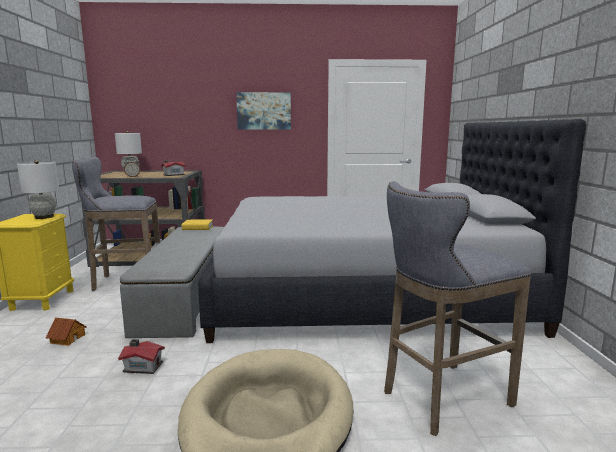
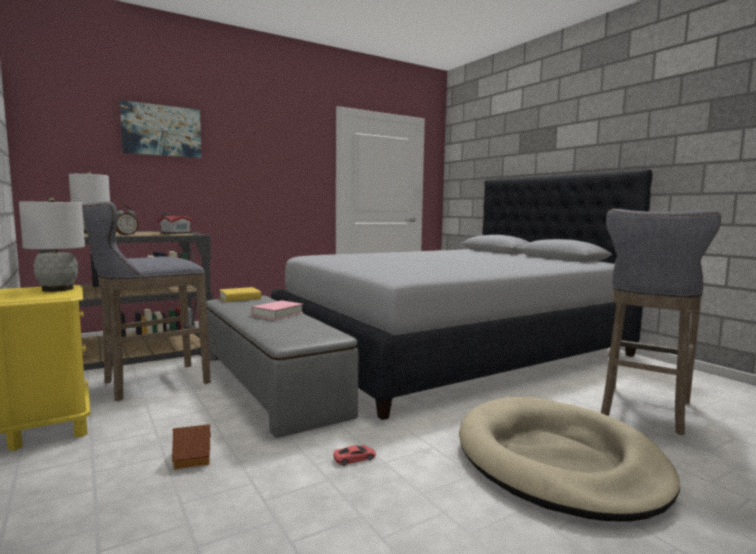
camera: 30 degrees left, 5 degrees down
(143, 366) = (354, 458): toy house -> red toy car
(186, 245) = (277, 314): none -> pink book
(264, 111) = (267, 158): picture -> picture (162, 130)

